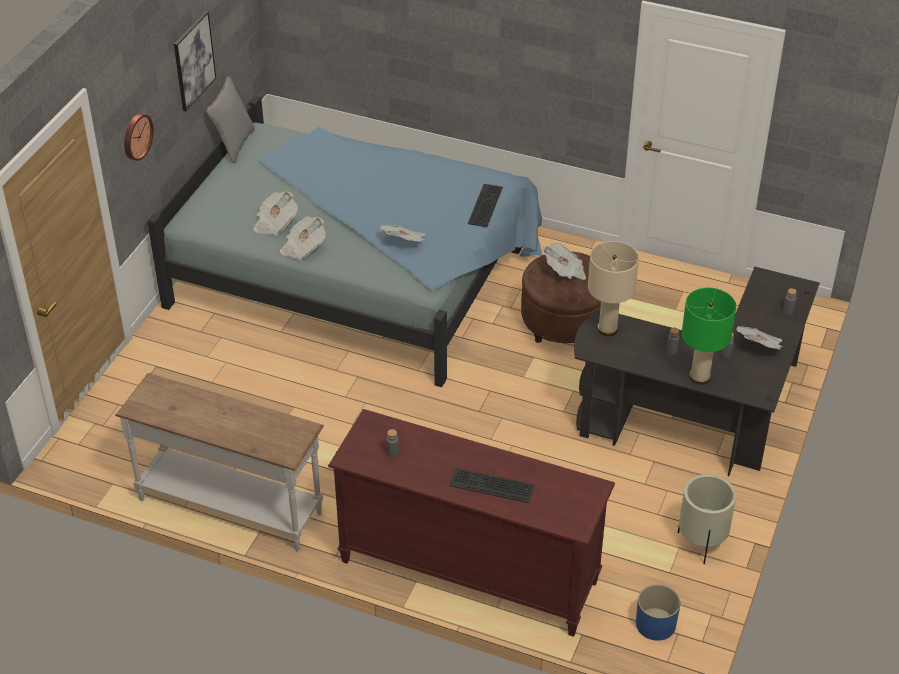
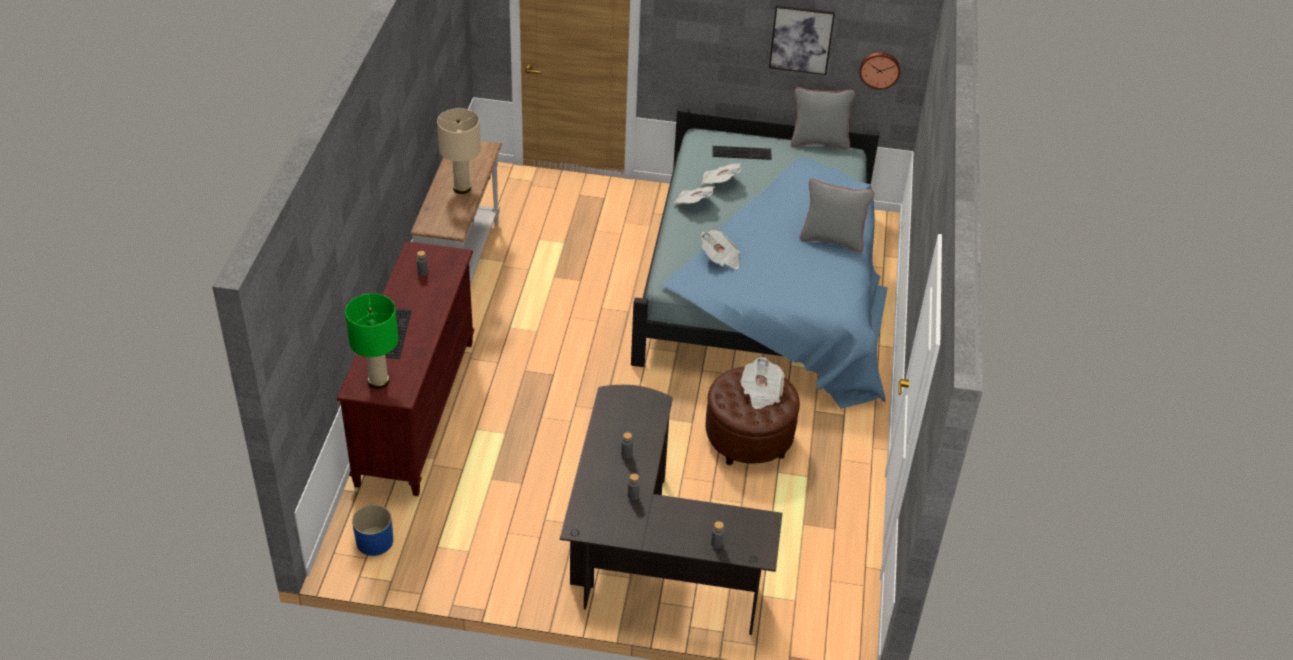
camera: 75 degrees right, 0 degrees up
(136, 136) = (695, 38): wall clock -> wall clock (879, 69)
(398, 166) = (832, 240): none -> grey pillow
(484, 204) = (798, 302): keyboard -> keyboard (742, 152)
(607, 329) = (644, 405): beige table lamp -> beige table lamp (462, 188)
(700, 377) = (593, 478): green table lamp -> green table lamp (378, 381)
(701, 543) = (477, 568): beige planter -> none
(760, 347) = (652, 522): newspaper -> none

